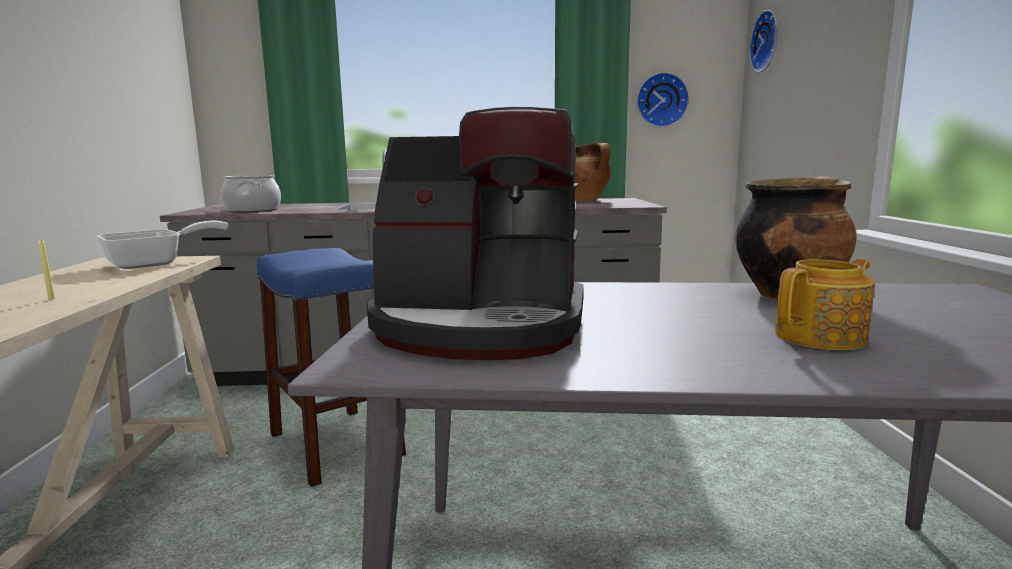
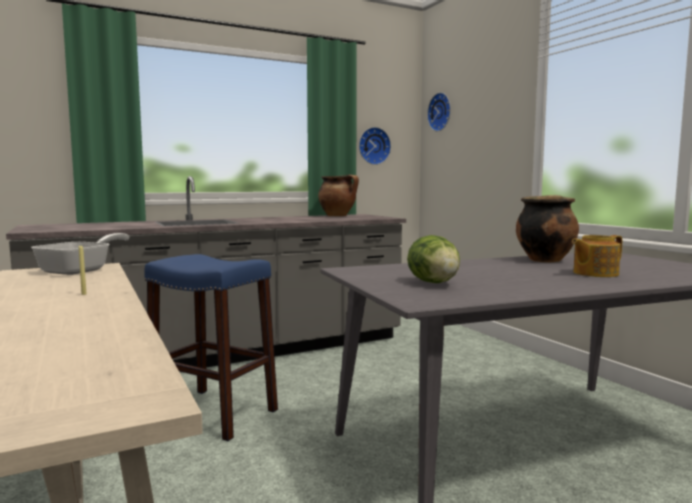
camera: 25 degrees left, 5 degrees down
(252, 210) = (84, 227): cooking pot -> none
(480, 326) = (434, 283): coffee machine -> lettuce
(822, 337) = (594, 273): teapot -> teapot turned 150 degrees counterclockwise

